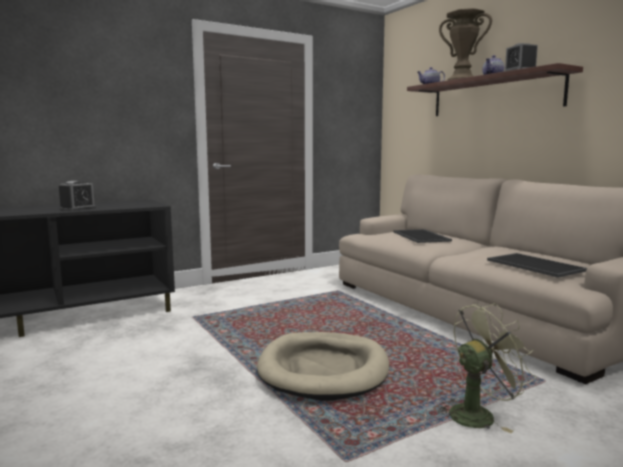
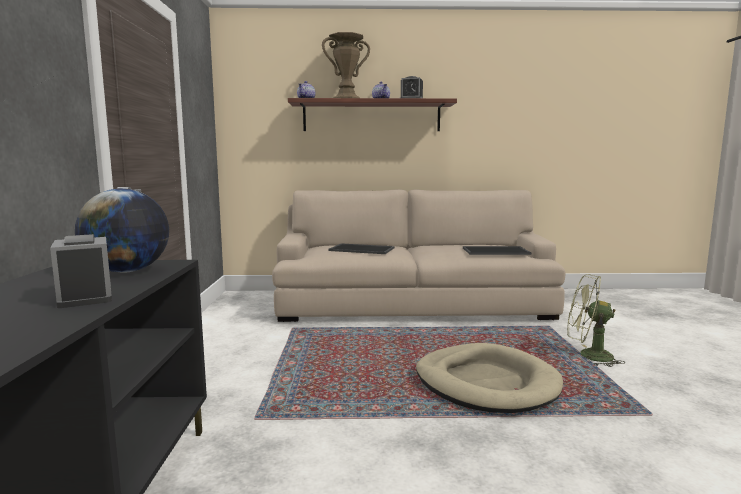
camera: 60 degrees left, 0 degrees up
(131, 205) = (127, 271): none -> globe
(478, 414) = (588, 356): green fan -> green fan turned 75 degrees counterclockwise

